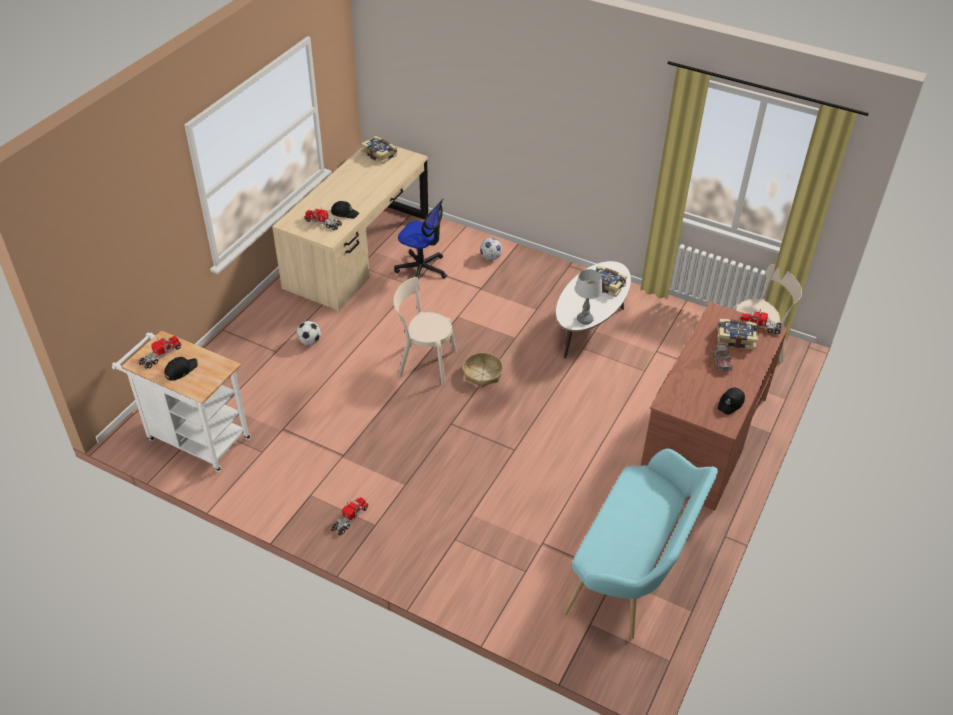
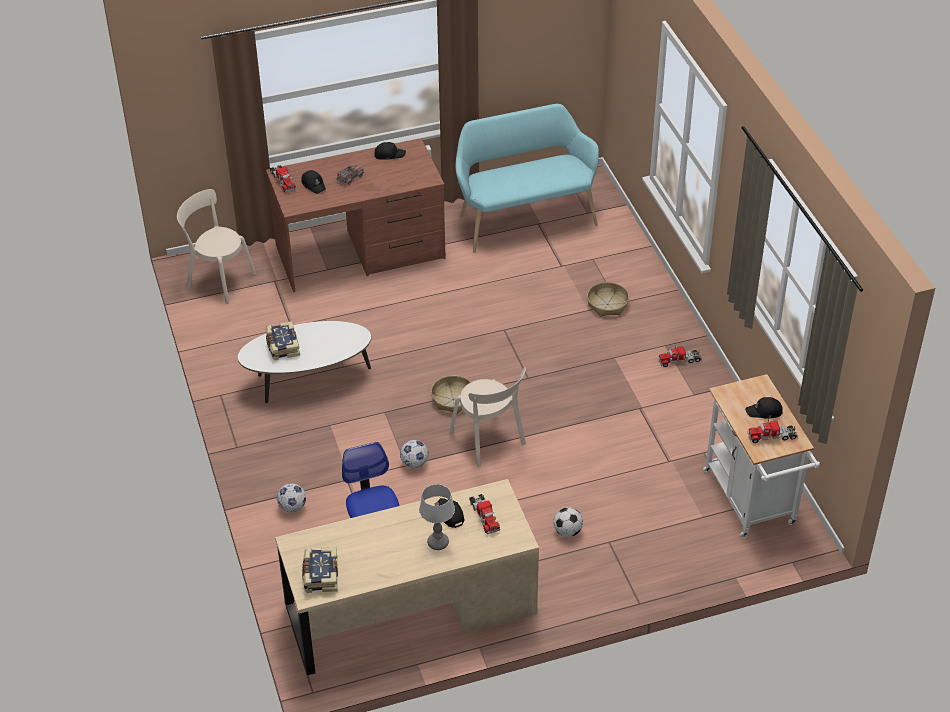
camera: 135 degrees left, 0 degrees up
(454, 320) = (414, 463): none -> football
(462, 531) = (607, 304): none -> basket
(585, 319) = (345, 330): table lamp -> table lamp (437, 543)
(735, 338) = (313, 184): book -> black cap

